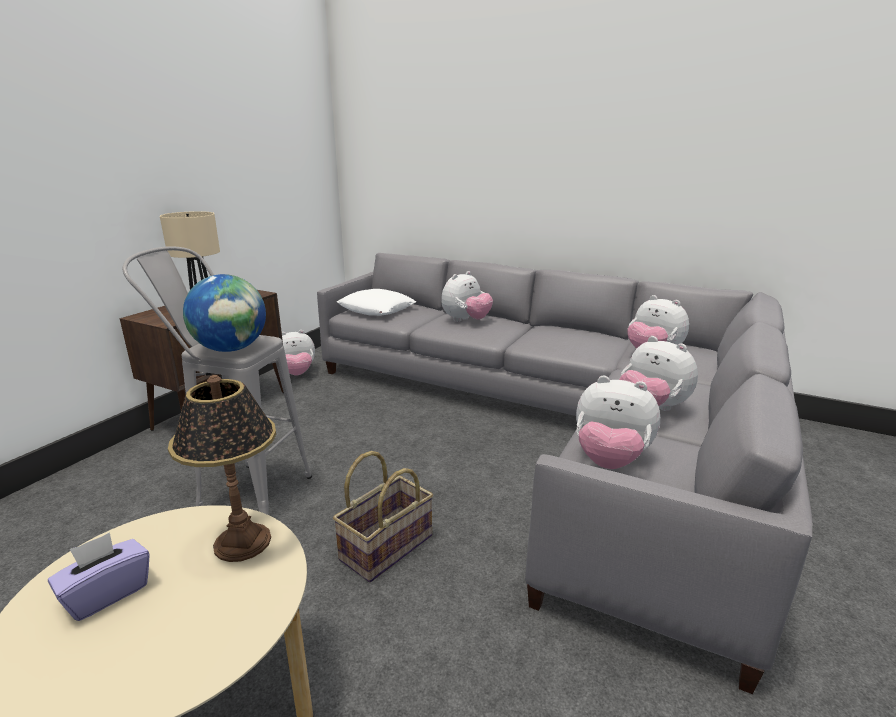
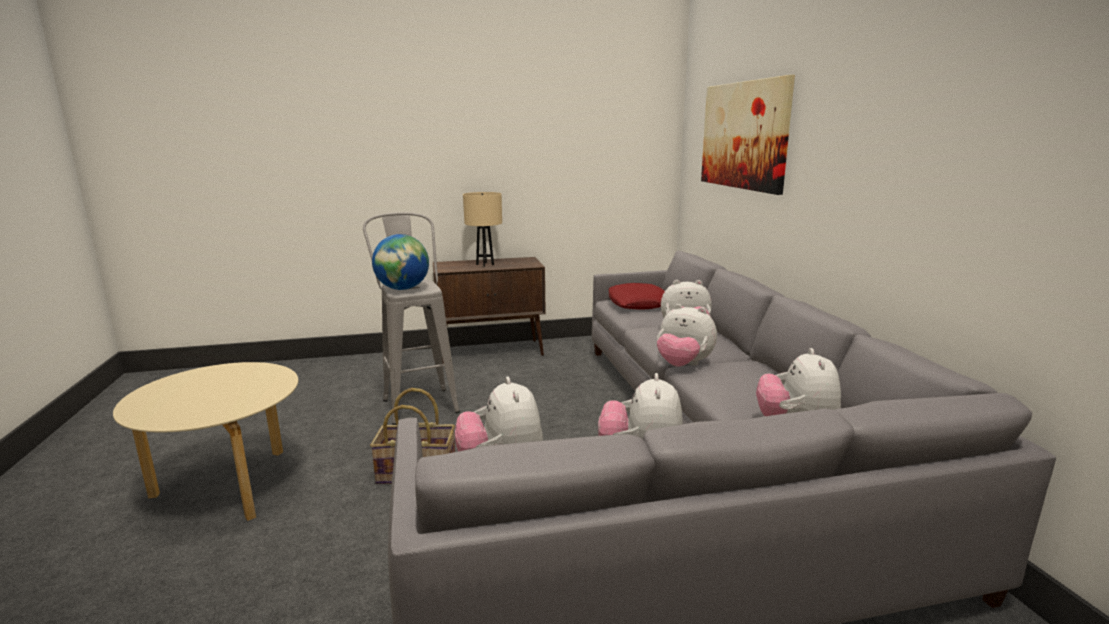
camera: 50 degrees right, 5 degrees down
(107, 593) = (205, 382): purple tissue box -> none
(243, 542) = (265, 390): table lamp -> none
(296, 373) = (574, 346): plush toy -> plush toy (683, 365)
(376, 309) = (638, 303): white pillow -> red pillow
(443, 137) = (744, 135): none -> picture

